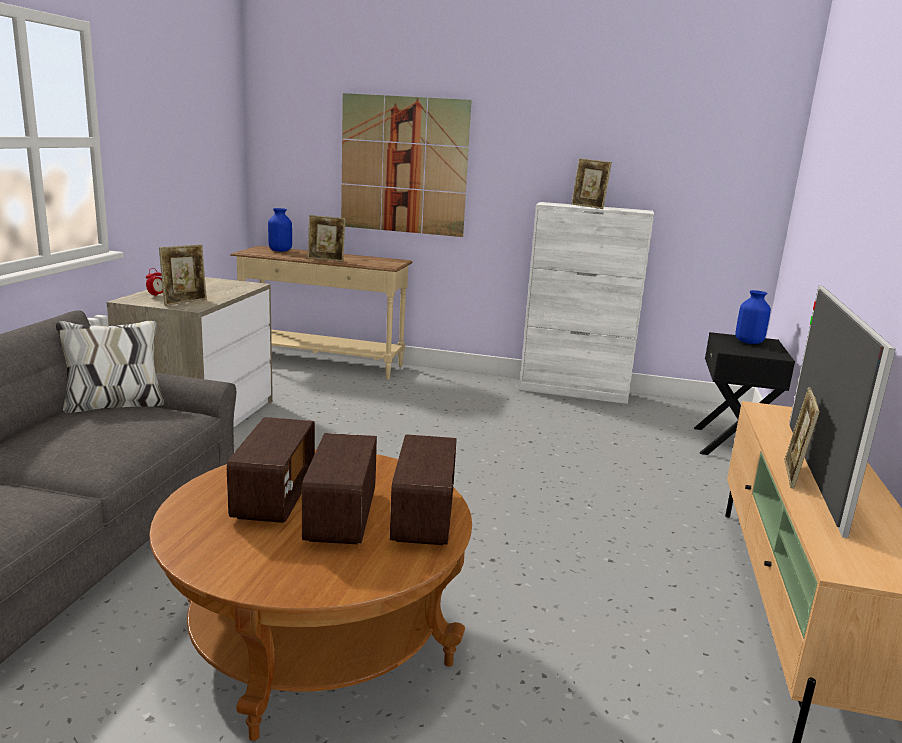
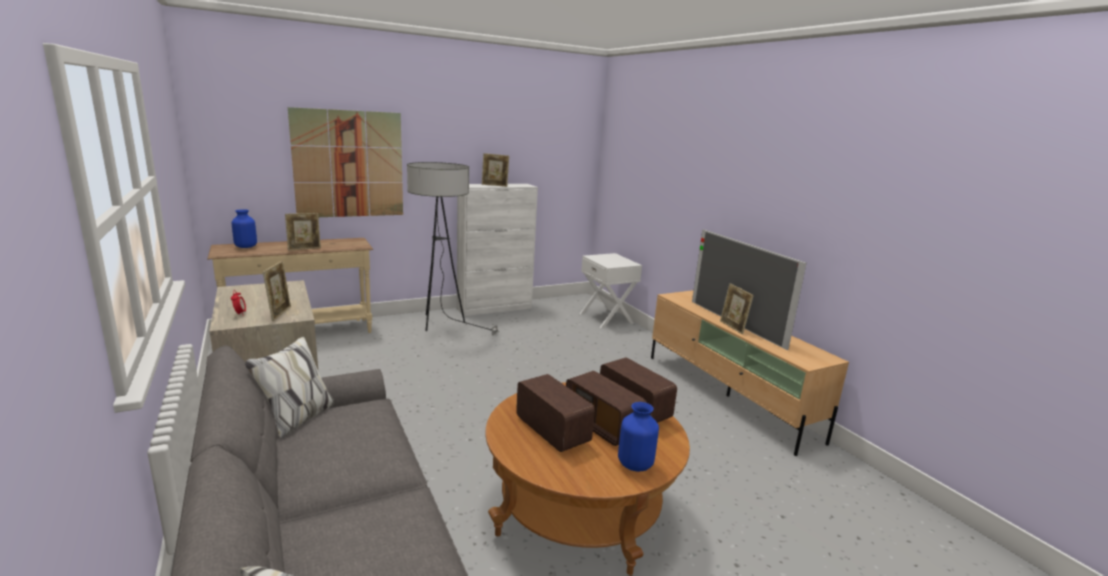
camera: 40 degrees left, 0 degrees up
(475, 393) = (442, 326): none -> floor lamp
(732, 445) = (606, 318): black nightstand -> white nightstand
(748, 342) = (608, 258): blue vase -> blue vase (635, 465)

